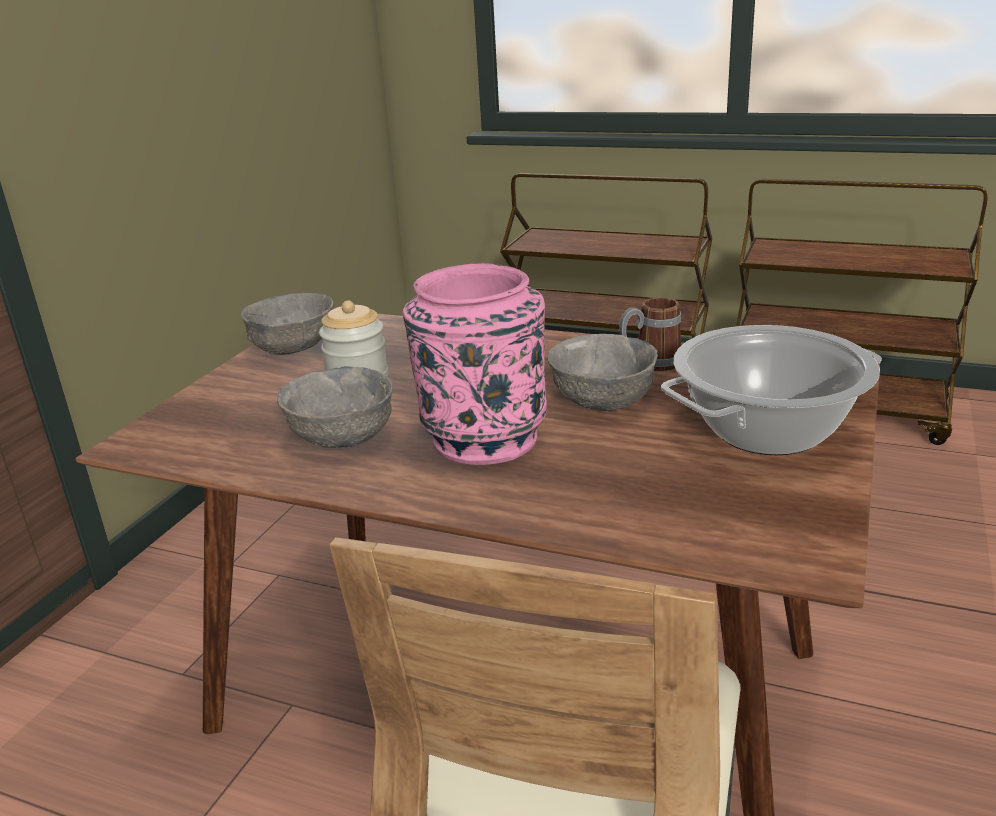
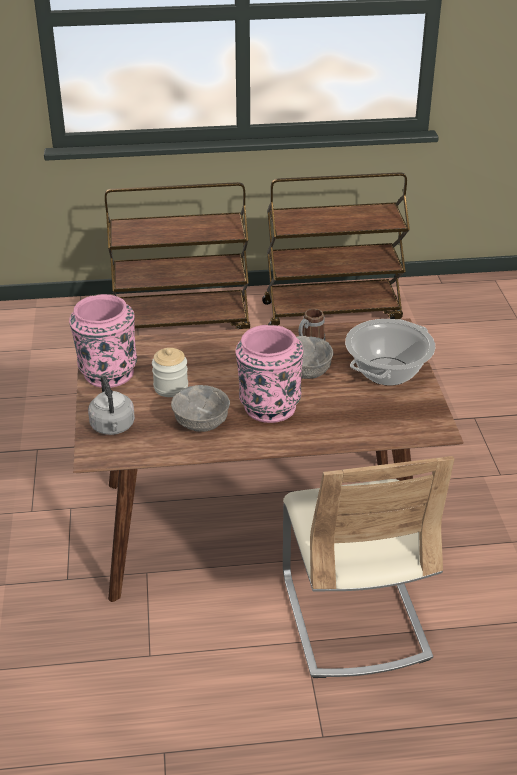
camera: 30 degrees left, 10 degrees up
(209, 413) = (113, 427): none -> grey kettle
(293, 348) = (107, 373): grey bowl -> pink vase

